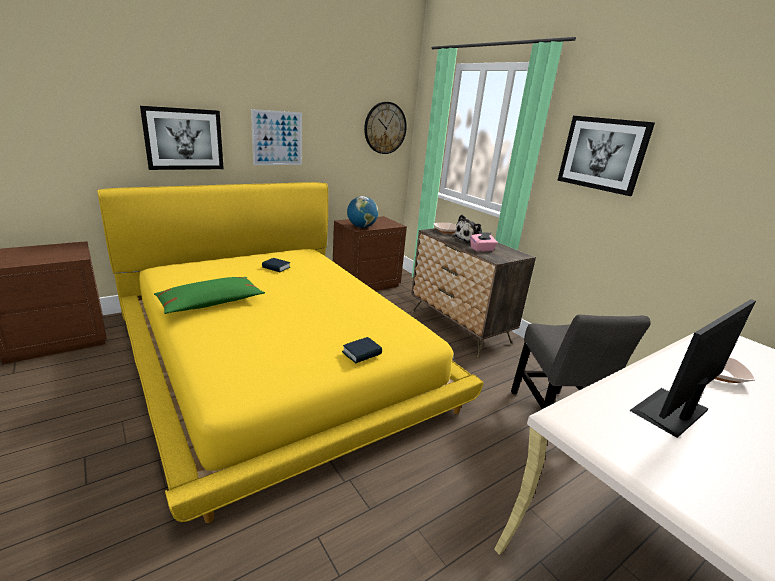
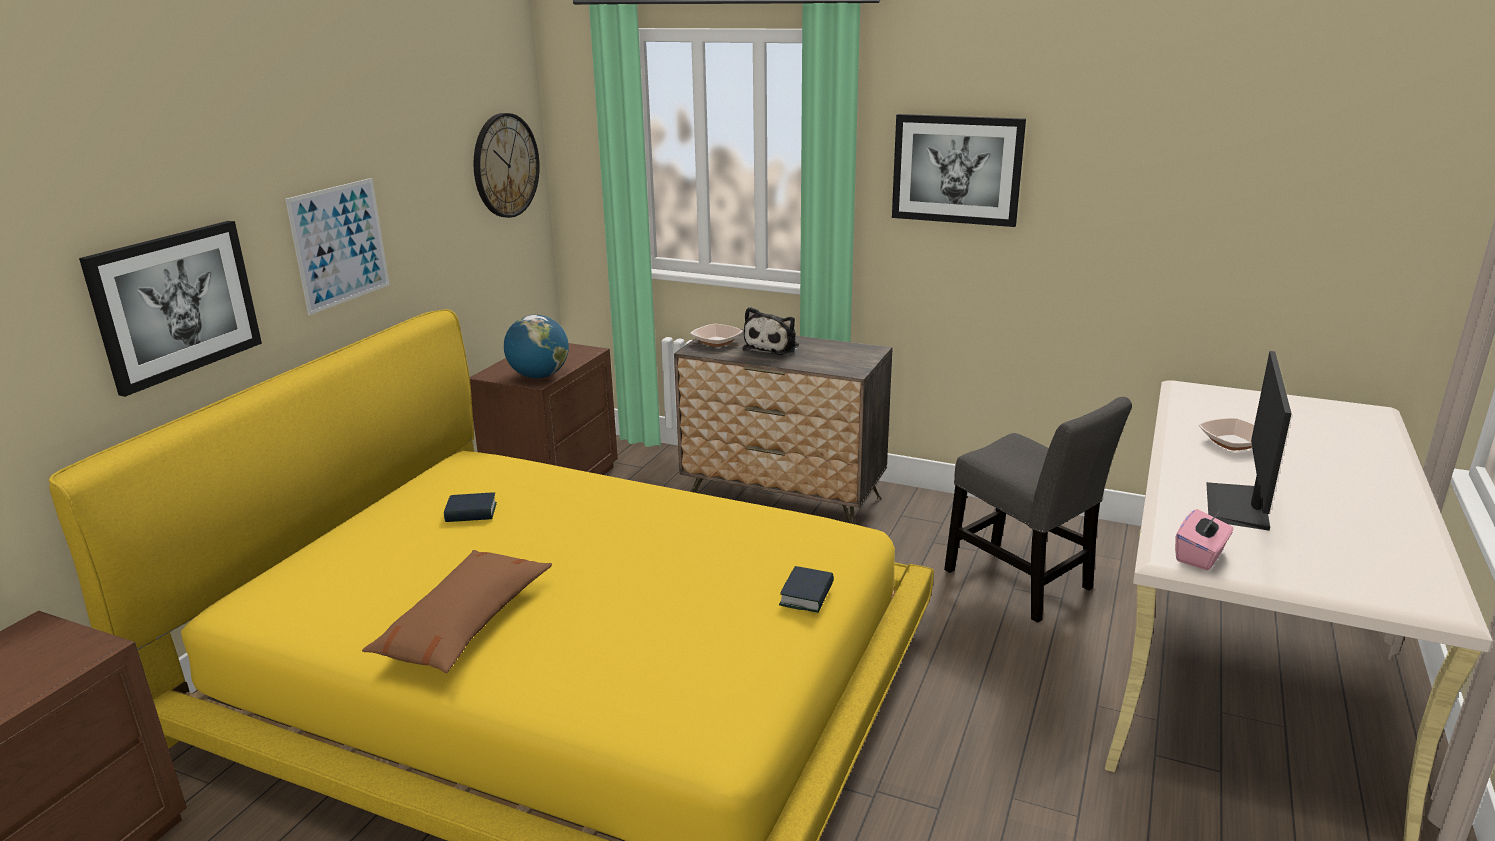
camera: 30 degrees left, 0 degrees up
(211, 303) = (464, 624): green pillow -> brown pillow
(482, 249) = (812, 359): pink tissue box -> pink tissue box (1200, 556)

